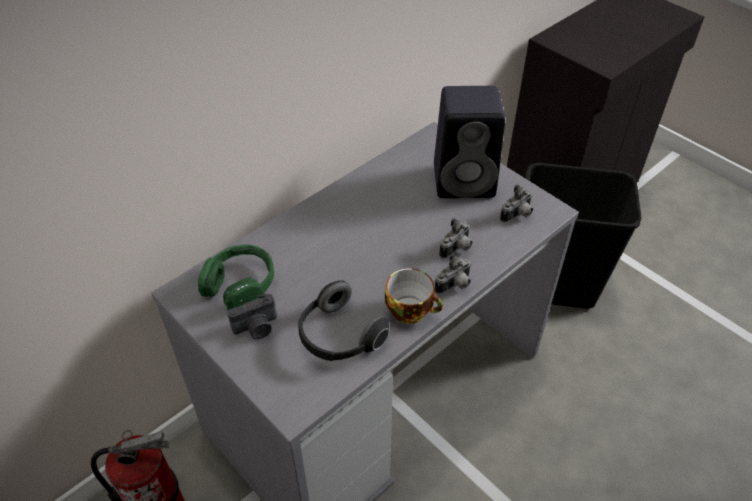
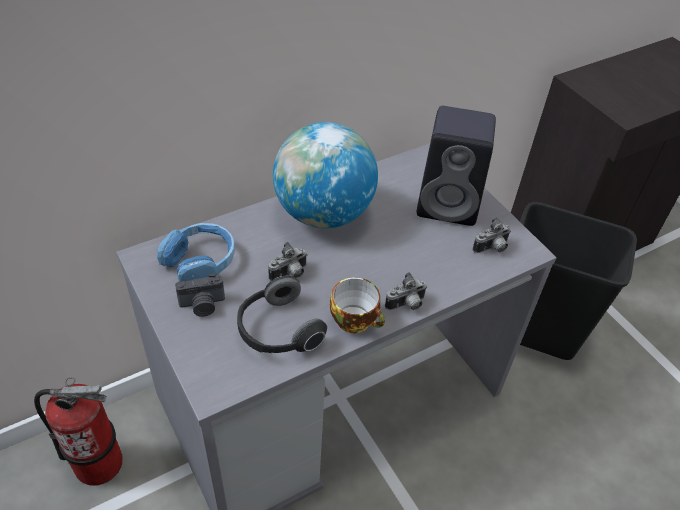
camera: 10 degrees right, 0 degrees up
(240, 285) = (200, 261): green headphones -> blue headphones
(347, 213) = (323, 214): none -> globe
(457, 249) = (420, 270): camera -> camera (290, 274)

